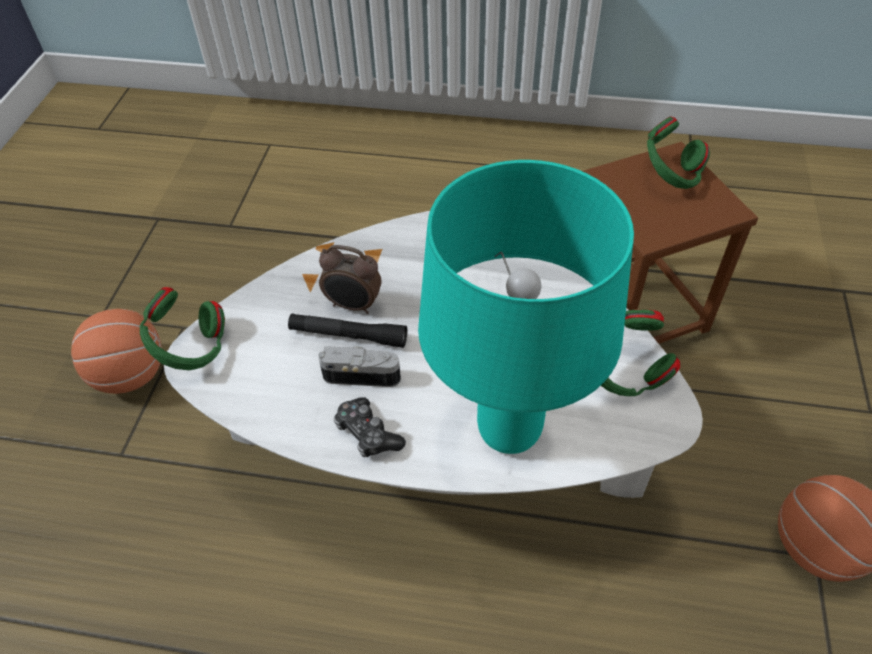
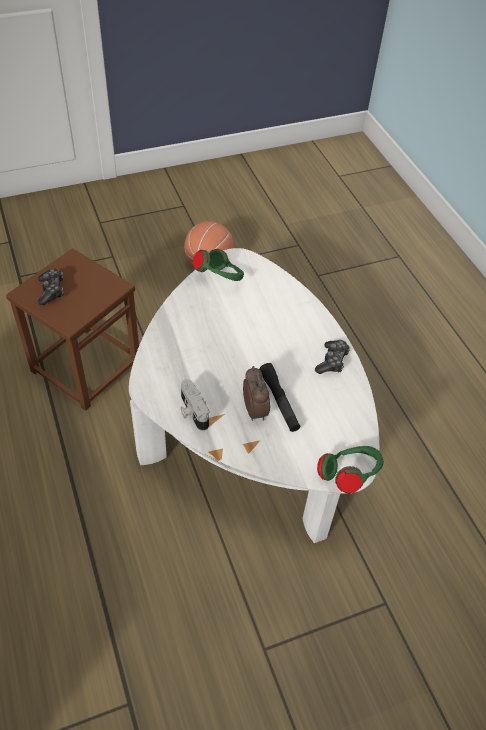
camera: 125 degrees left, 0 degrees up
(130, 375) = (329, 653): basketball -> none
(362, 374) = (299, 381): camera -> camera (192, 412)
(508, 430) = (287, 309): turquoise table lamp -> none
(669, 177) = (51, 290): green headphones -> game controller

